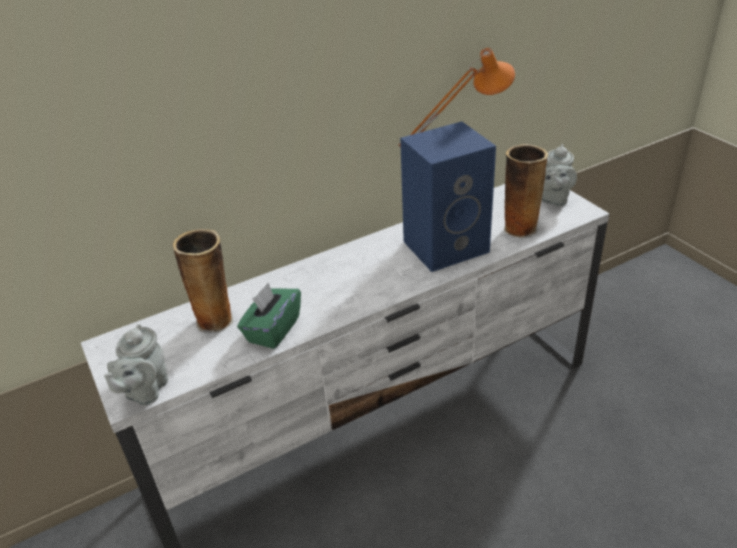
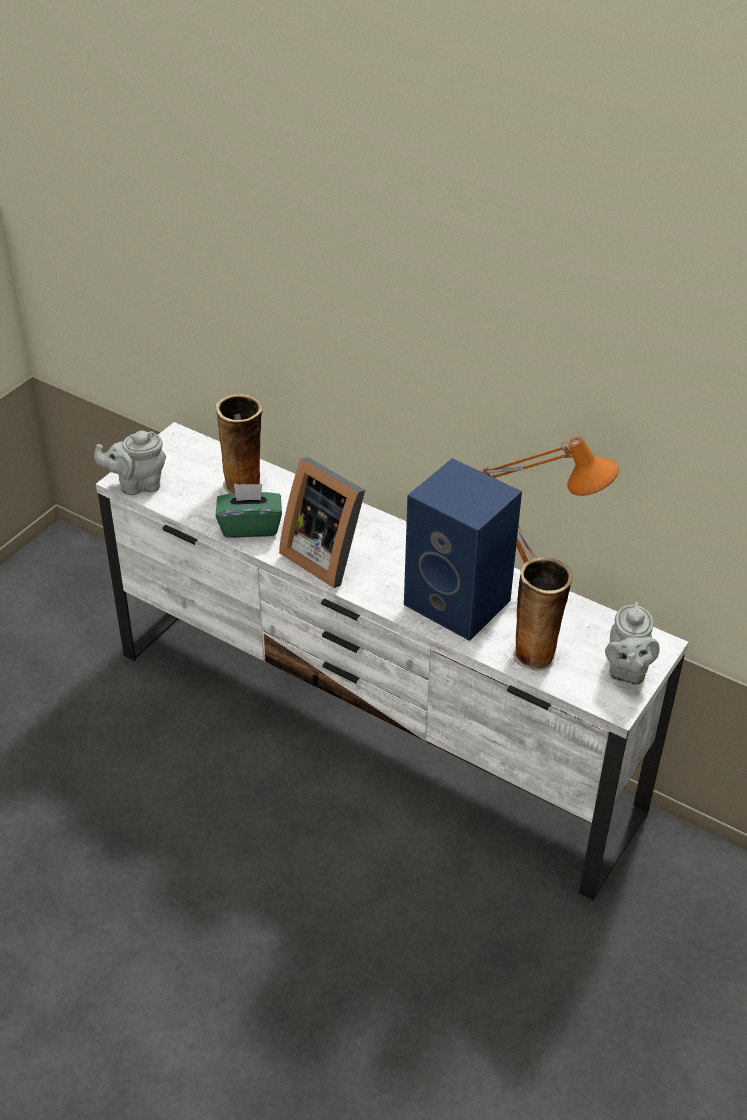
camera: 60 degrees right, 5 degrees up
(345, 296) = (326, 555): none -> picture frame
(554, 198) = (626, 670): grey teapot -> grey teapot turned 75 degrees counterclockwise

